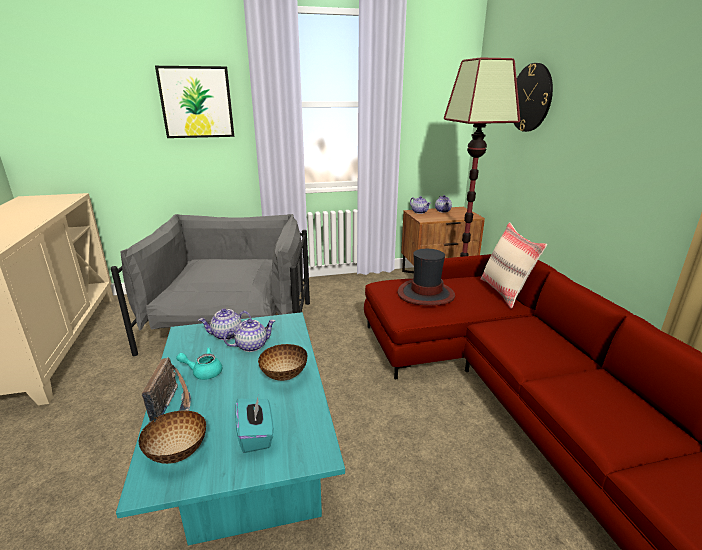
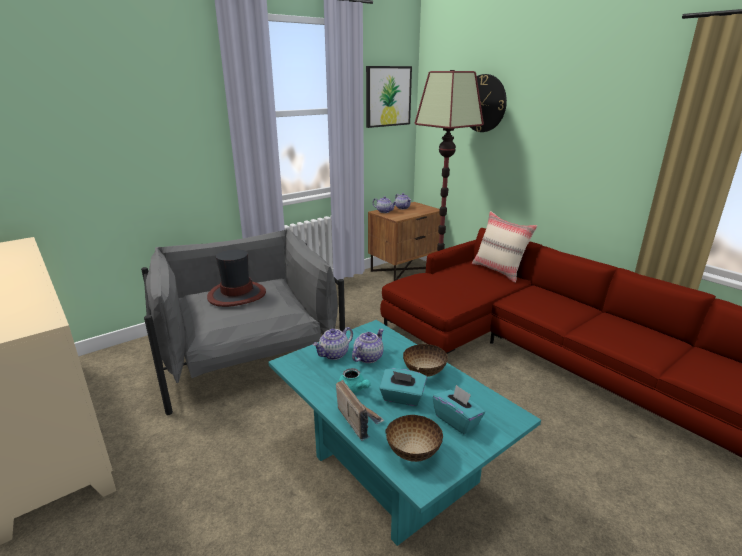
camera: 25 degrees left, 0 degrees up
(196, 102) = (162, 117): picture -> picture (388, 96)
(203, 372) = (353, 389): turquoise teapot -> turquoise teapot turned 105 degrees counterclockwise
(233, 394) = (402, 398): none -> turquoise tissue box
(425, 294) = (445, 284): hat -> hat (236, 295)

